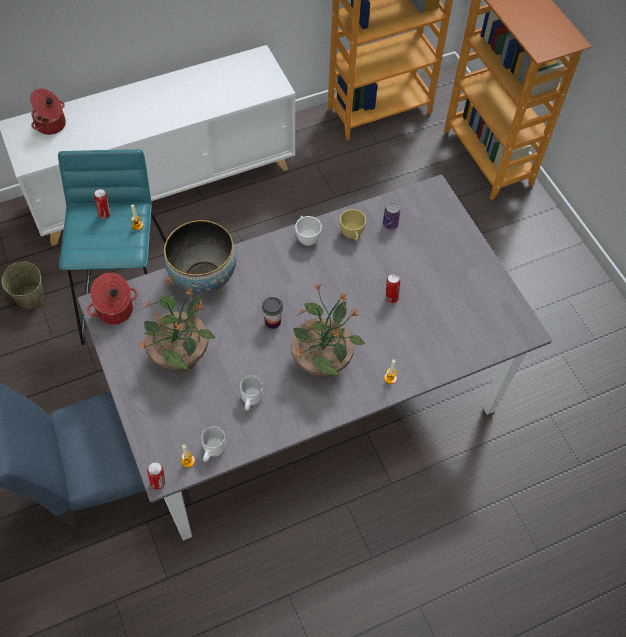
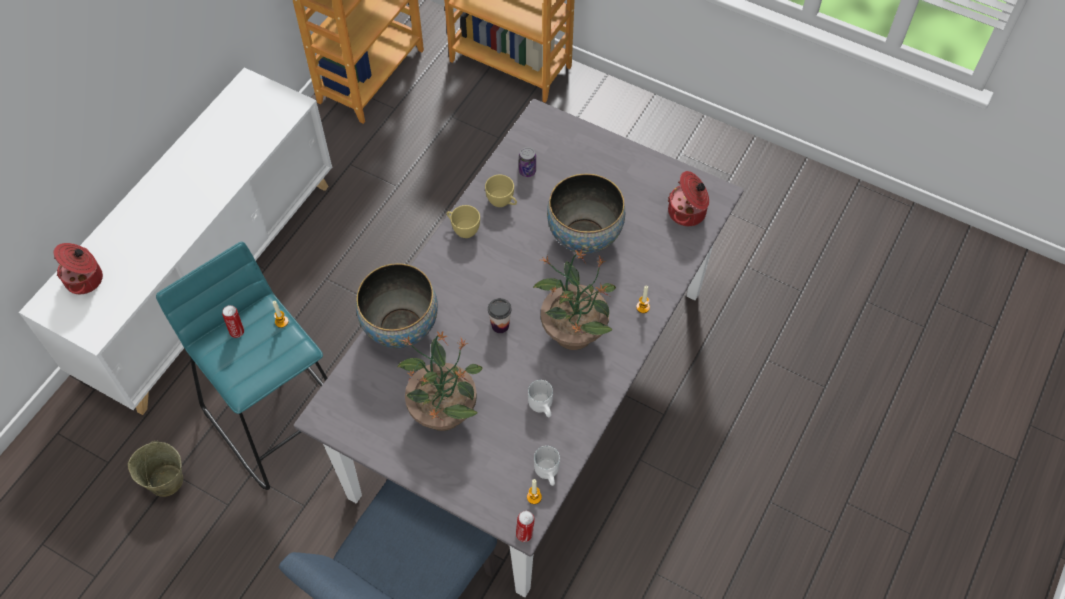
camera: 35 degrees left, 0 degrees up
(115, 311) = (344, 412): cooking pot -> cooking pot (688, 212)
(306, 237) = (463, 229): white cup -> yellow cup
(391, 297) = (584, 237): can -> bowl

